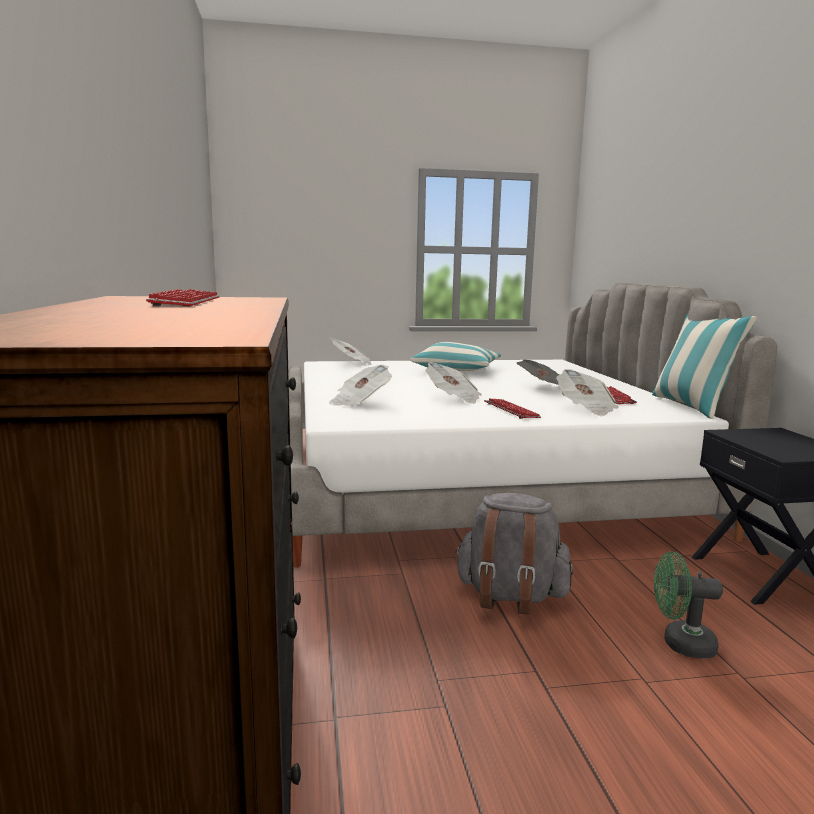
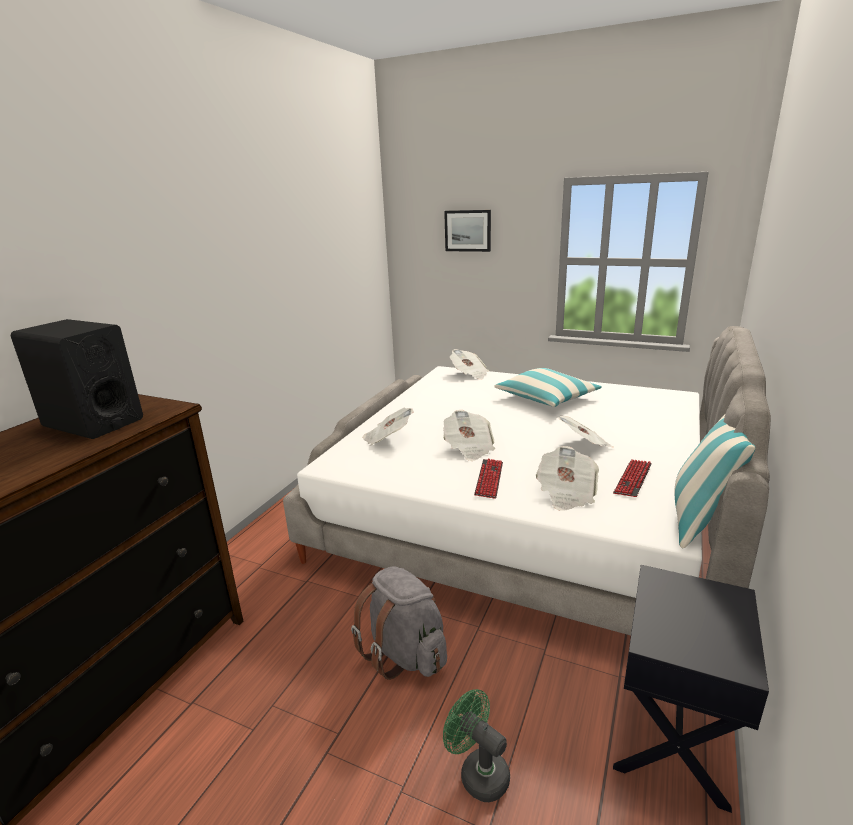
camera: 35 degrees right, 10 degrees up
(187, 302) = (93, 422): keyboard -> black speaker
(319, 215) = (468, 230): none -> picture

